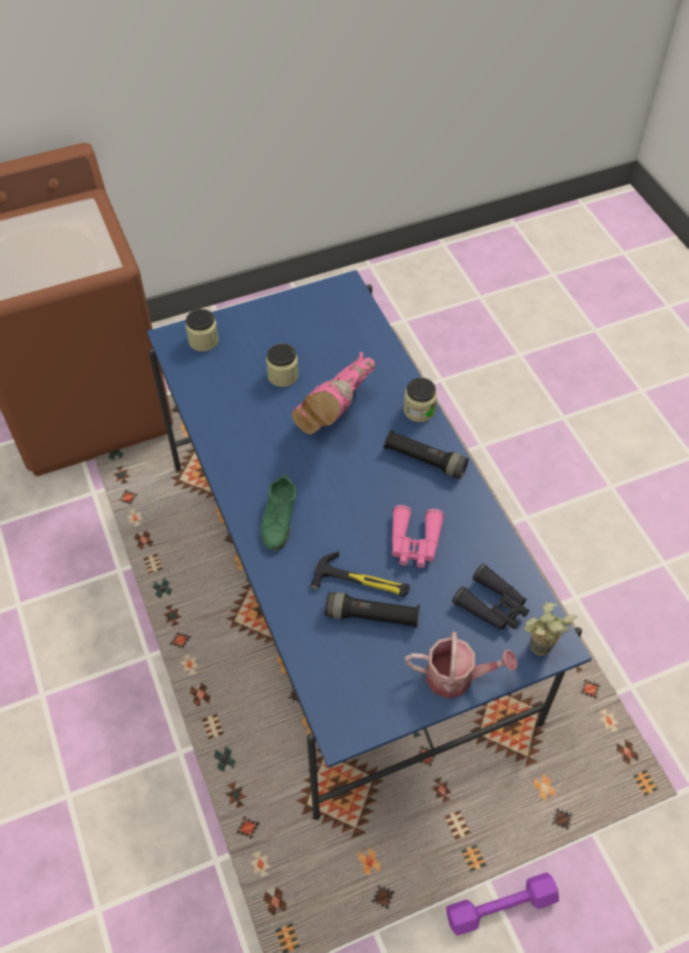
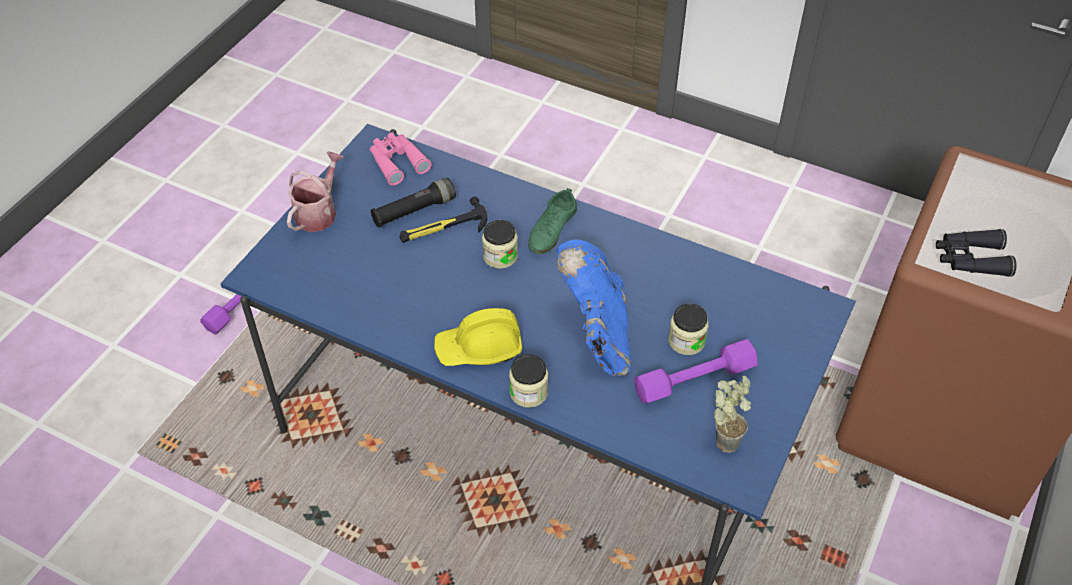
camera: 140 degrees right, 5 degrees down
(203, 341) = (796, 325): jar -> jar (500, 256)
(279, 518) = (552, 229): green shoe -> green shoe turned 120 degrees counterclockwise
(306, 351) = (694, 379): none -> purple dumbbell
(335, 416) = (598, 335): pink boot -> blue boot
(414, 543) = (427, 277): pink binoculars -> pink binoculars (397, 162)
(425, 460) = (479, 348): black flashlight -> yellow hard hat
(456, 677) = (319, 212): watering can -> watering can turned 150 degrees clockwise
(493, 606) = (325, 271): black binoculars -> black binoculars (970, 259)
(537, 652) = (267, 261): potted plant -> potted plant (725, 437)

